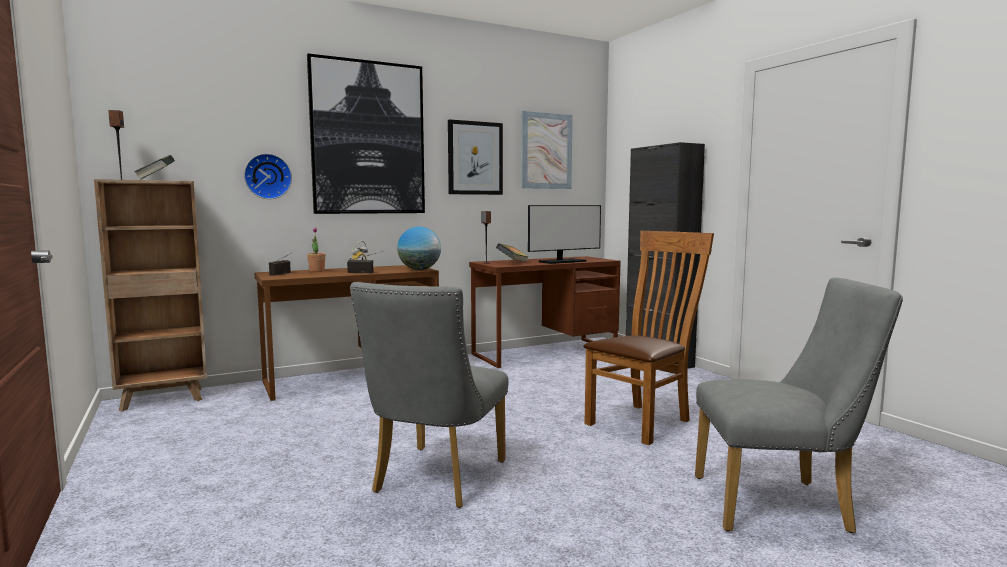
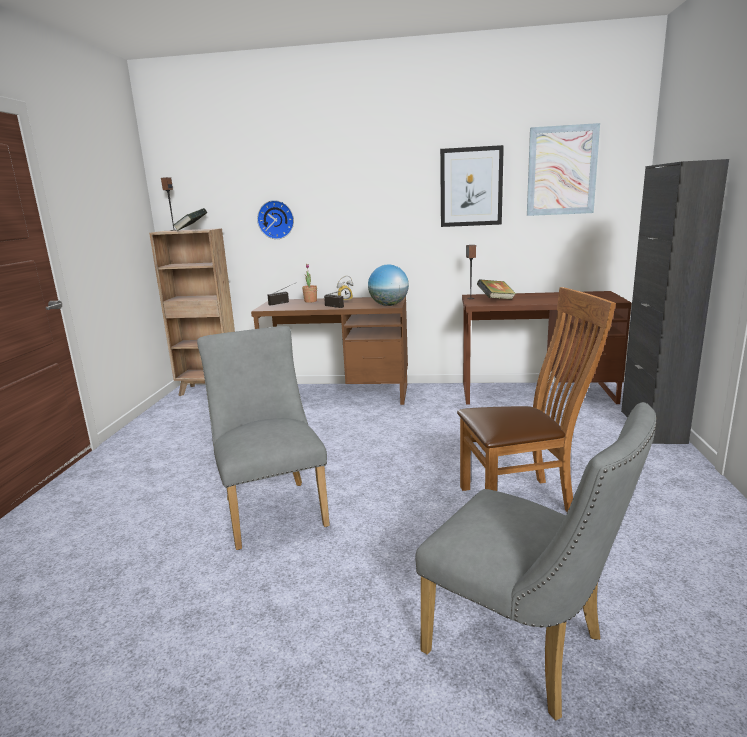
camera: 35 degrees right, 10 degrees up
(368, 138) = (359, 177): picture -> none
(435, 480) = (272, 508): grey chair -> grey chair turned 105 degrees clockwise
(562, 261) = (555, 300): monitor -> none

